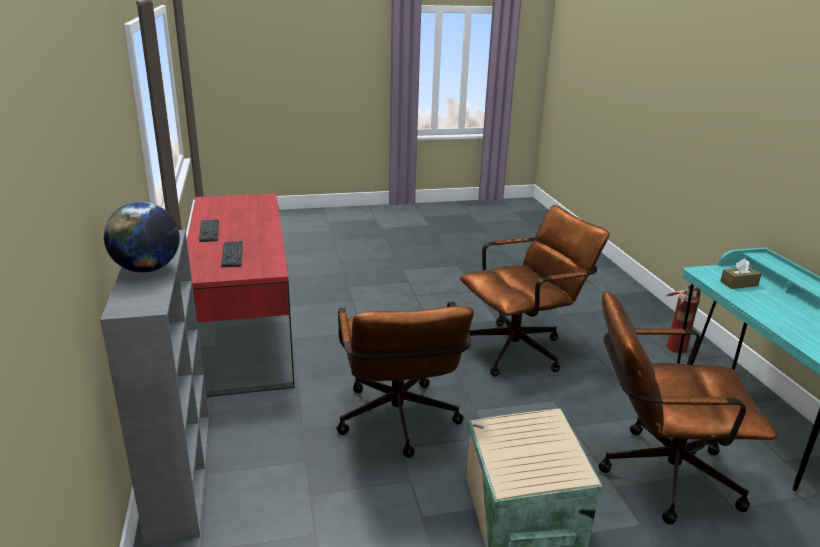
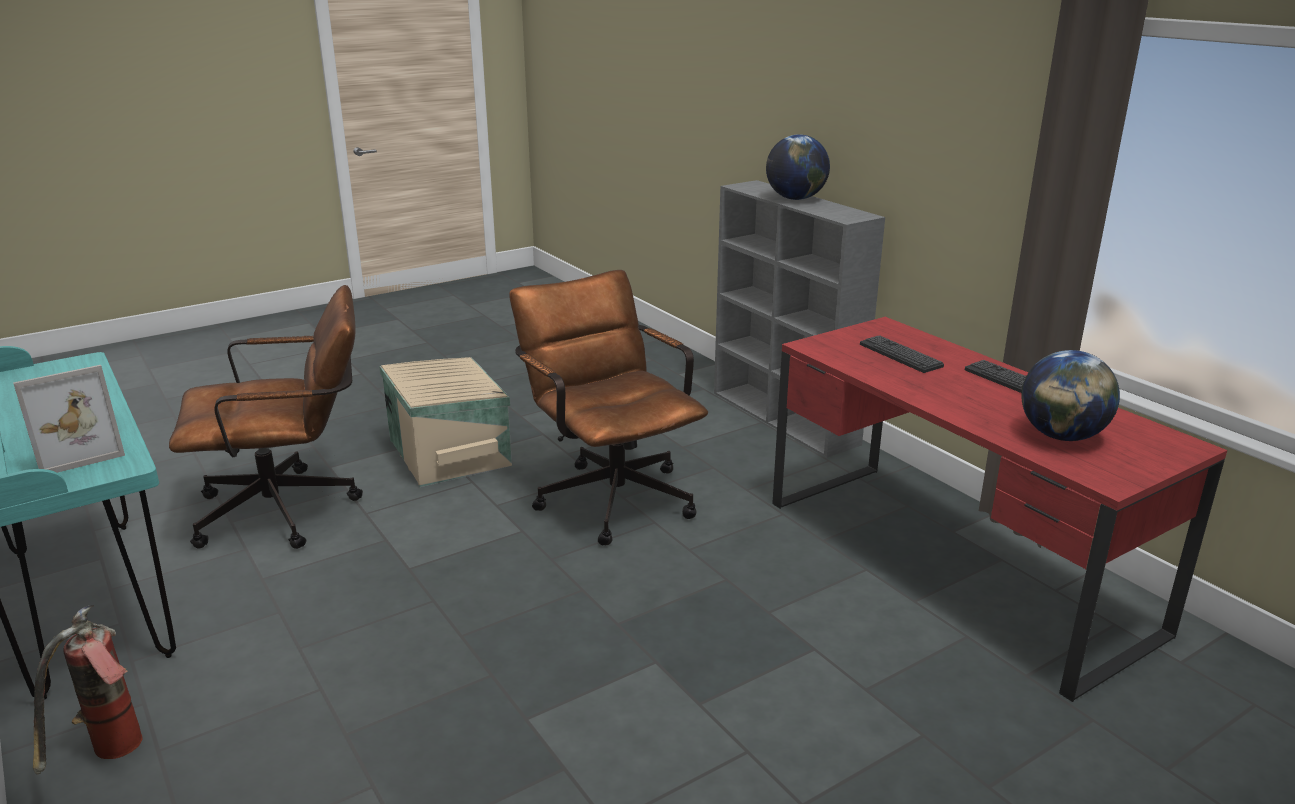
camera: 160 degrees right, 0 degrees up
(246, 210) = (1061, 436): none -> globe
(522, 349) = (463, 651): brown office chair -> none
(739, 284) = (78, 452): brown tissue box -> picture frame

